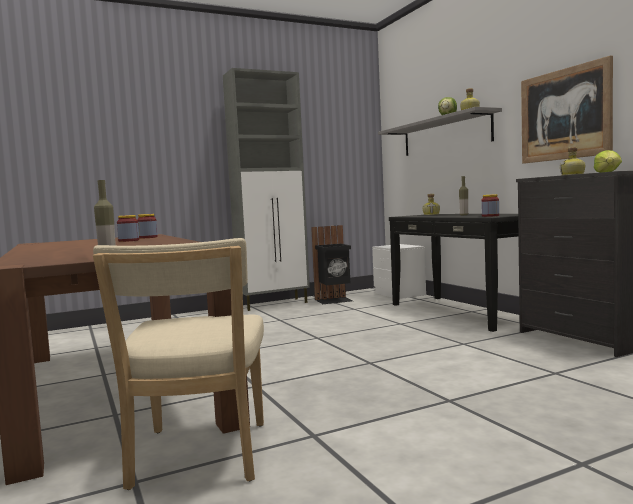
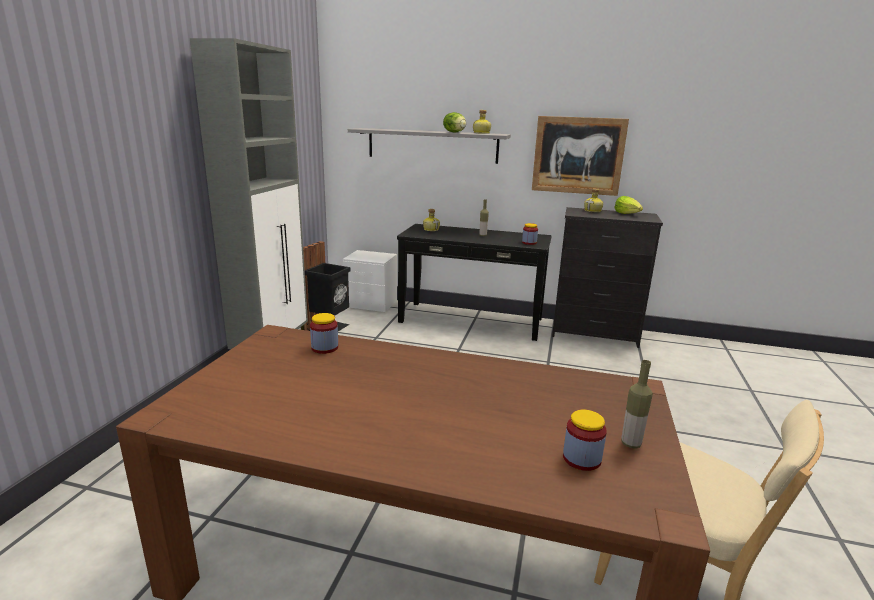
camera: 50 degrees left, 15 degrees up
(128, 240) = (357, 369): jar -> jar (581, 459)

